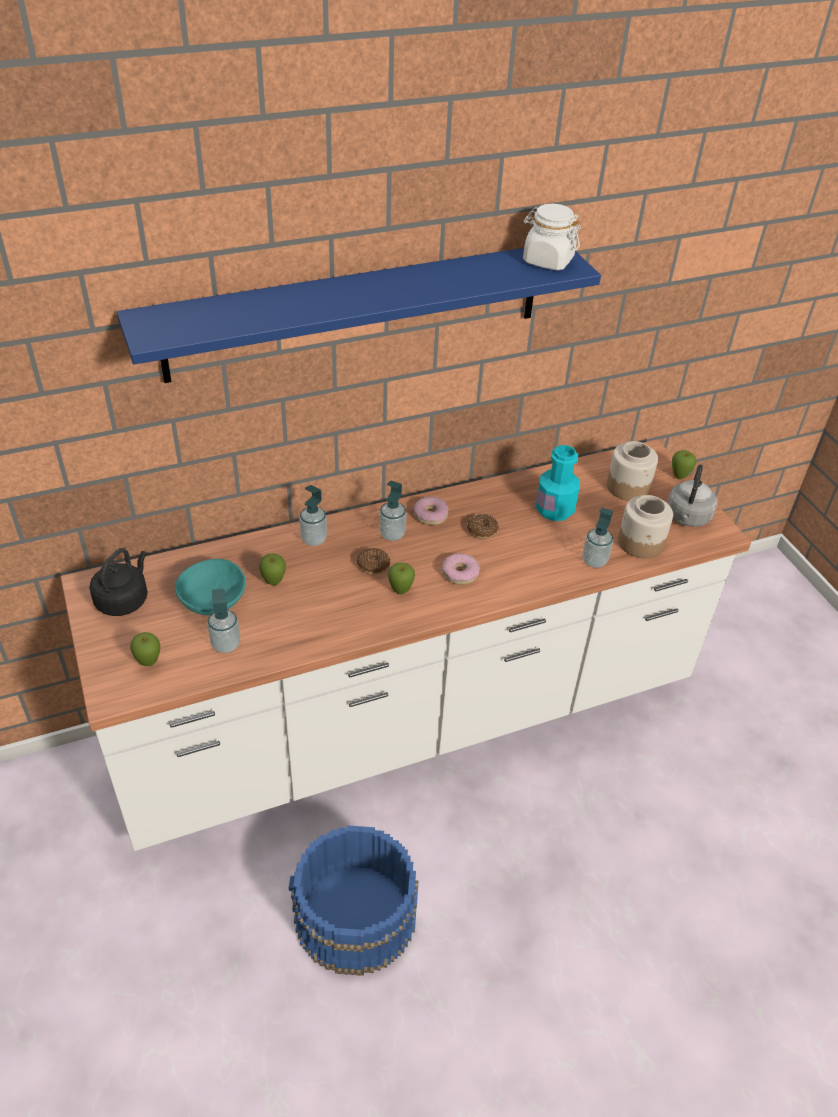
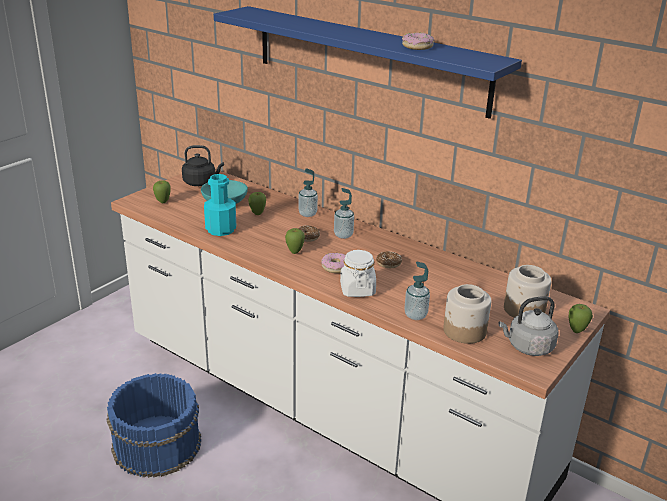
camera: 60 degrees right, 15 degrees down
(226, 644) = (195, 216): soap dispenser -> none
(431, 515) = (379, 242): donut -> donut (417, 46)
(547, 260) = (481, 58): white jar -> white jar (357, 289)
(554, 509) = (450, 285): turquoise bottle -> turquoise bottle (221, 229)

